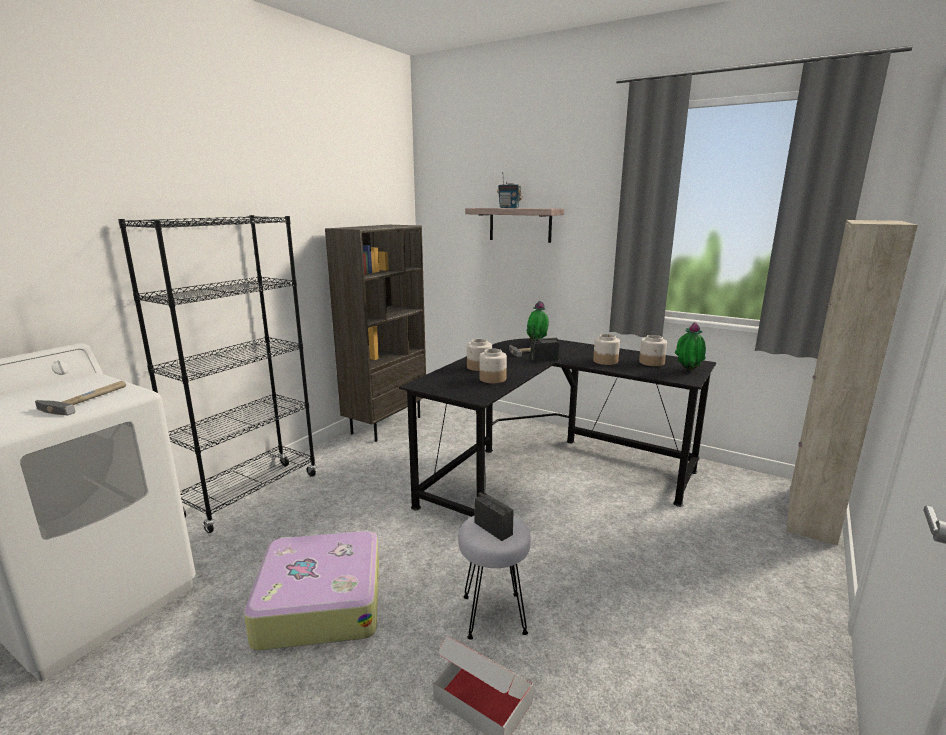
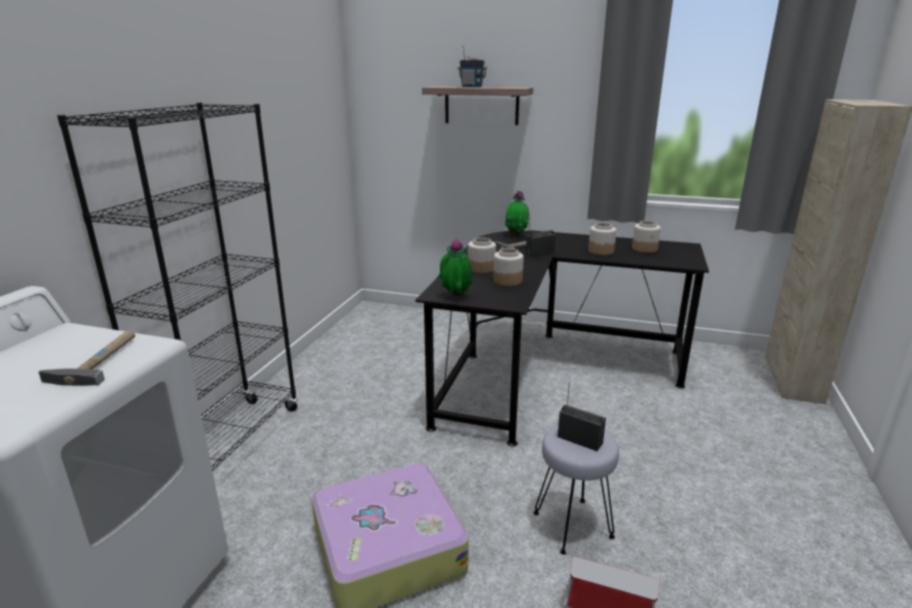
camera: 15 degrees left, 5 degrees up
(386, 425) = (344, 341): brown bookcase -> none
(687, 371) = (683, 255): potted plant -> potted plant (455, 297)

